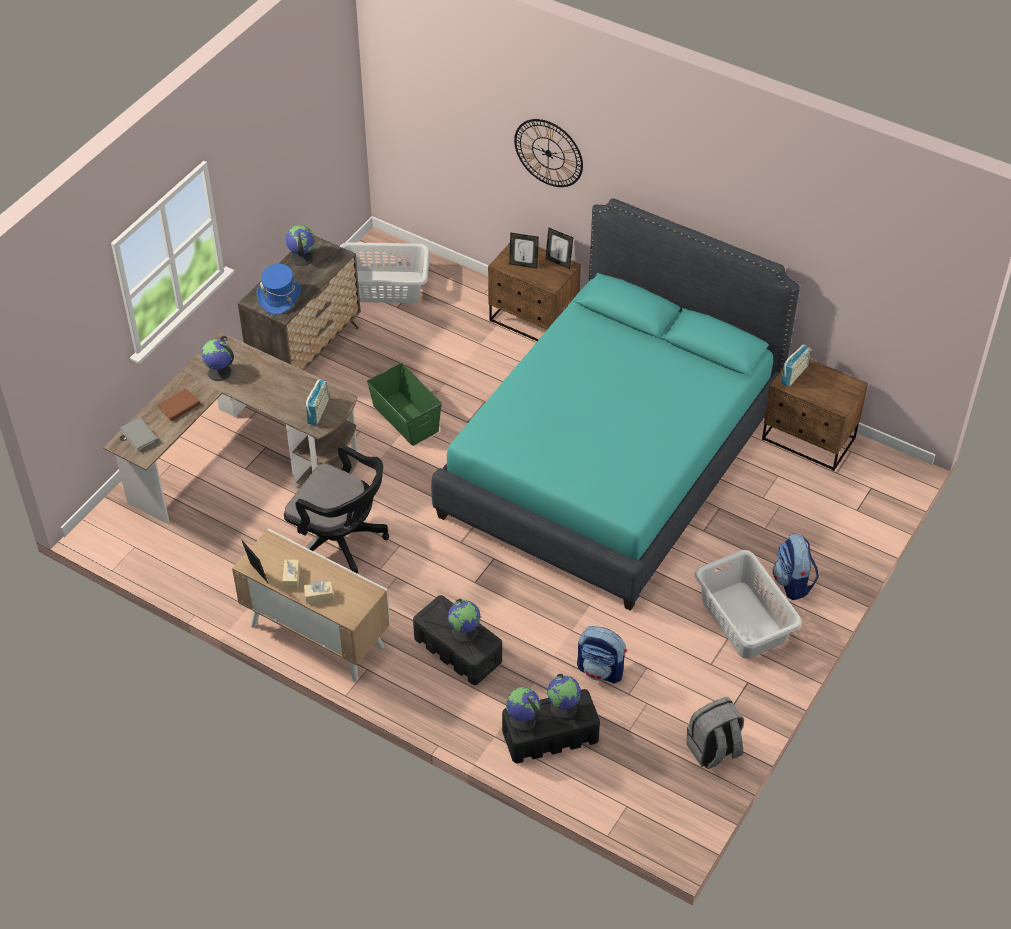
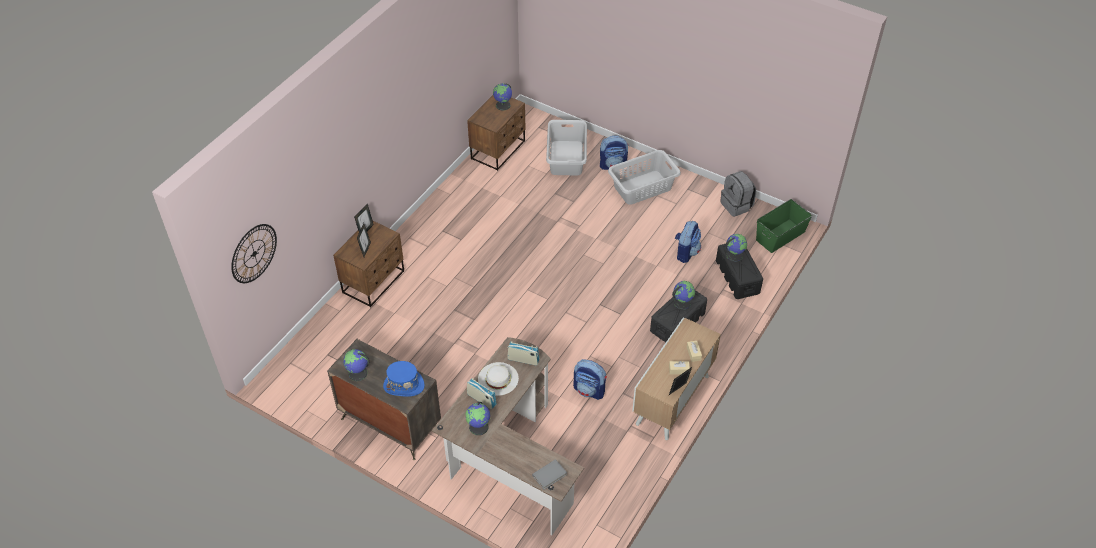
camera: 90 degrees left, 0 degrees up
(179, 406) = (516, 451): brown book -> none
(290, 388) = (498, 378): none -> white hat
(341, 543) = (589, 390): black office chair -> backpack
(383, 287) = (322, 374): grey laundry basket -> grey laundry basket (566, 158)
(406, 417) = (467, 356): green storage box -> green storage box (780, 235)
(522, 720) = (746, 274): globe -> globe (503, 105)
(548, 153) = (332, 173): wall clock -> wall clock (254, 253)
(611, 460) = (513, 243): turquoise bed -> none
(794, 374) = (487, 121): radio -> radio (481, 399)

